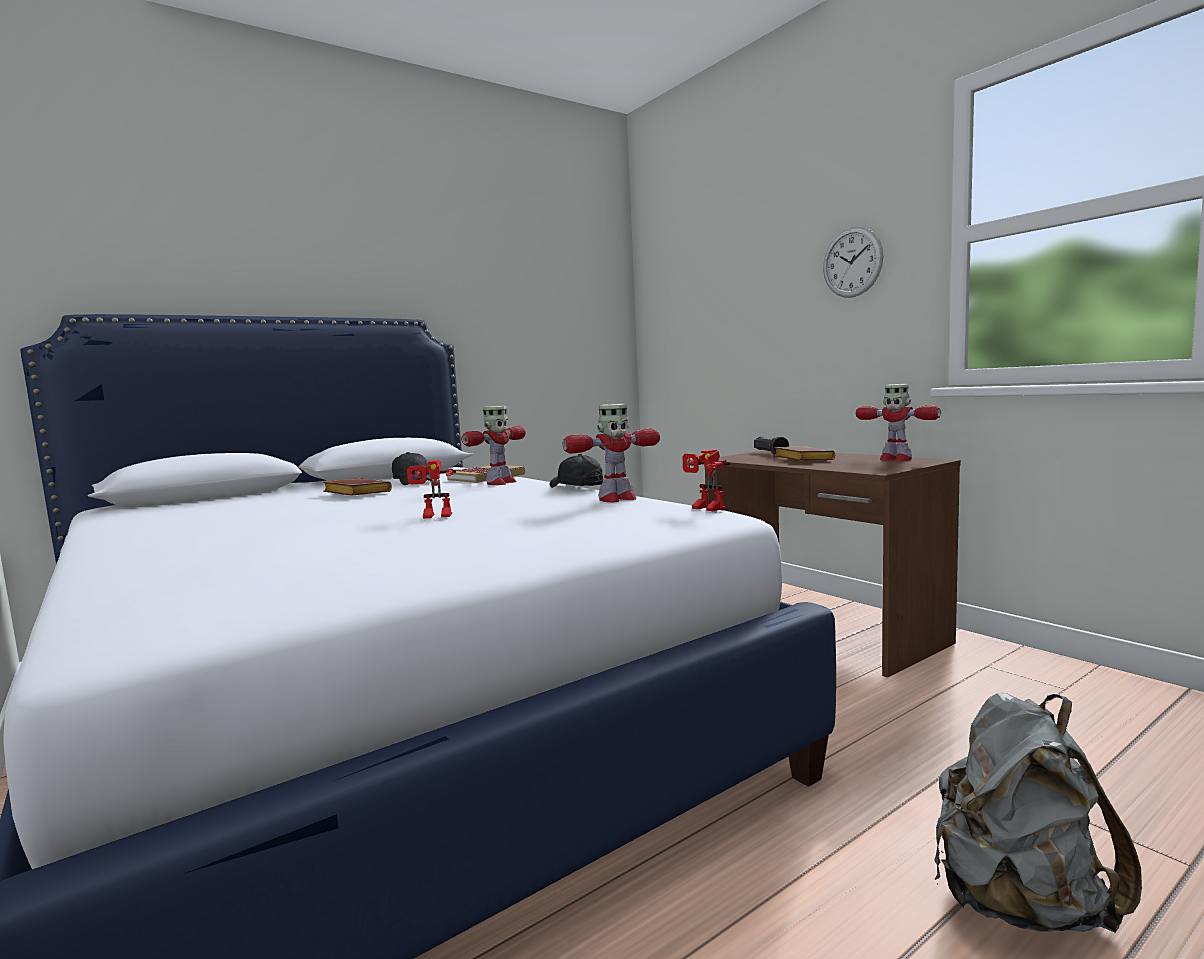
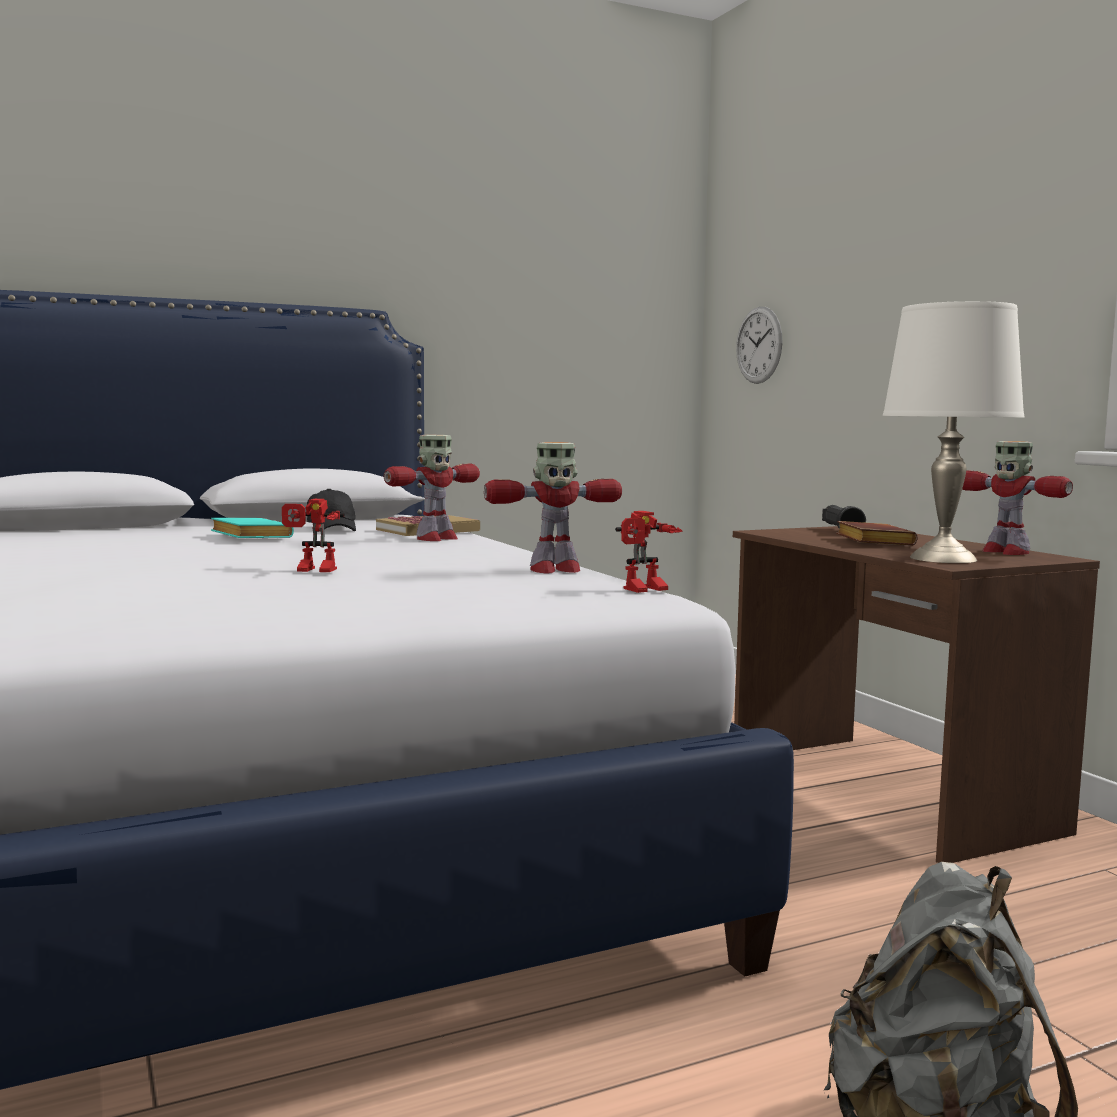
camera: 10 degrees right, 0 degrees up
(354, 493) = (248, 536): brown book -> turquoise book
(576, 487) = (522, 552): black cap -> none
(704, 508) = (646, 590): toy robot -> toy robot turned 90 degrees counterclockwise
(852, 262) = (989, 256): wall clock -> wall clock (759, 345)
(865, 467) = (944, 558): none -> white table lamp

